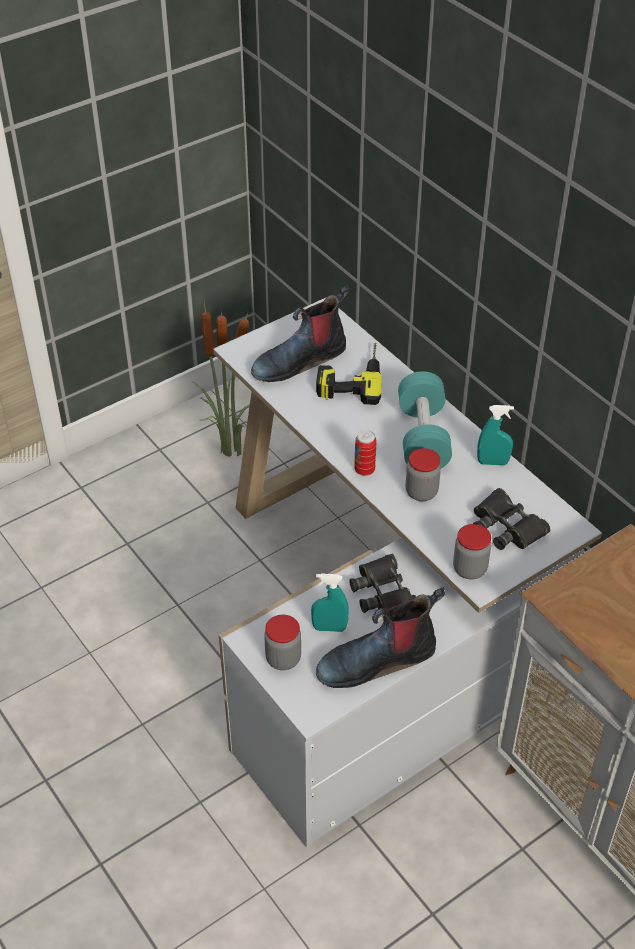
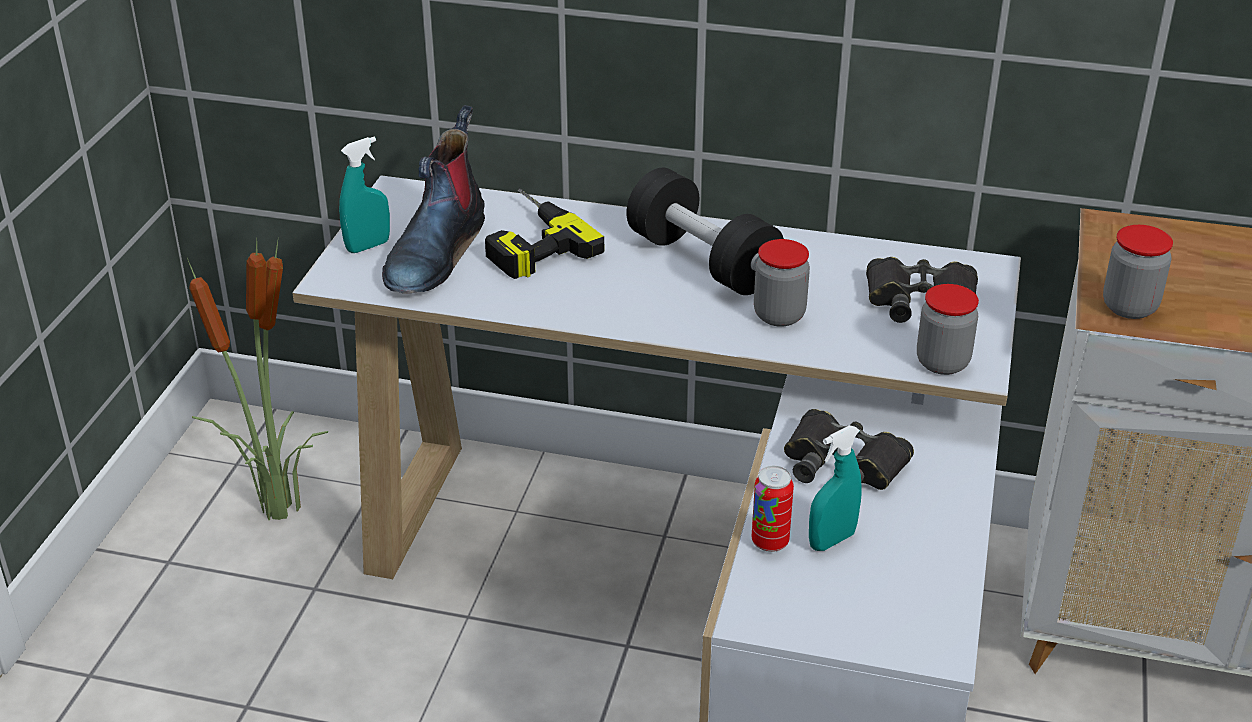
camera: 40 degrees left, 10 degrees down
(283, 659) = (823, 610): jar -> jar (1129, 307)
(364, 470) = (680, 326): can -> can (770, 542)
(377, 659) = (933, 540): boot -> none
(423, 437) = (702, 261): turquoise dumbbell -> black dumbbell
(492, 462) = (815, 247): turquoise spray bottle -> turquoise spray bottle (368, 246)

